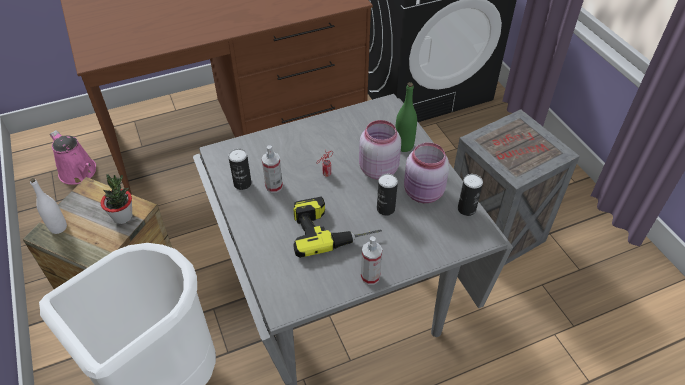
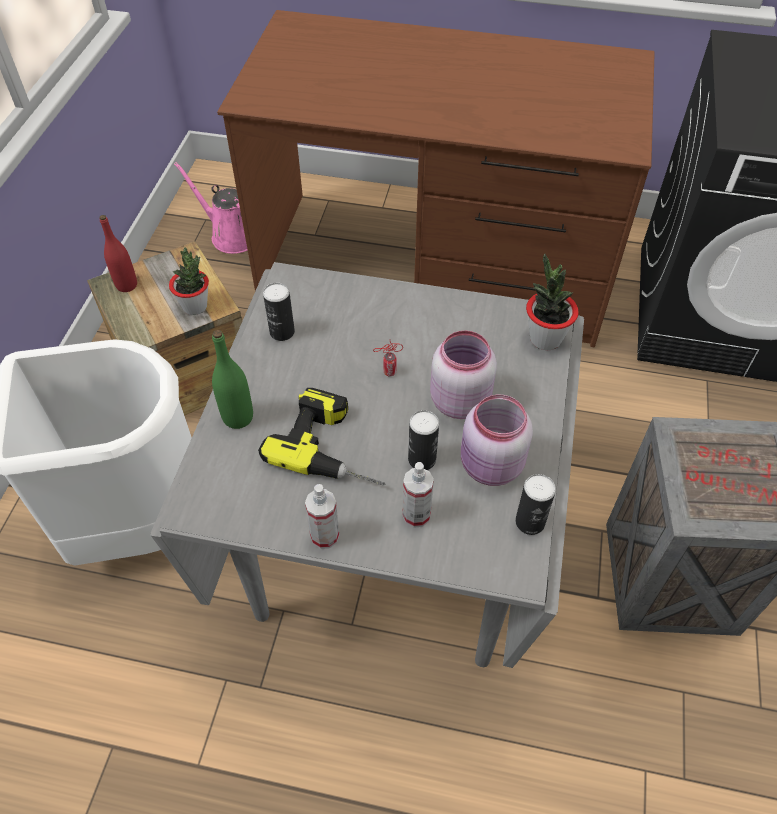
camera: 35 degrees right, 5 degrees up
(58, 227) = (126, 285): white bottle -> red bottle
(80, 173) = (230, 235): pink watering can -> pink watering can turned 135 degrees clockwise
(274, 186) = (314, 354): spray bottle -> spray bottle (416, 515)
(393, 116) = (545, 338): none -> potted plant
(404, 146) = (522, 387): green bottle -> green bottle (238, 417)

